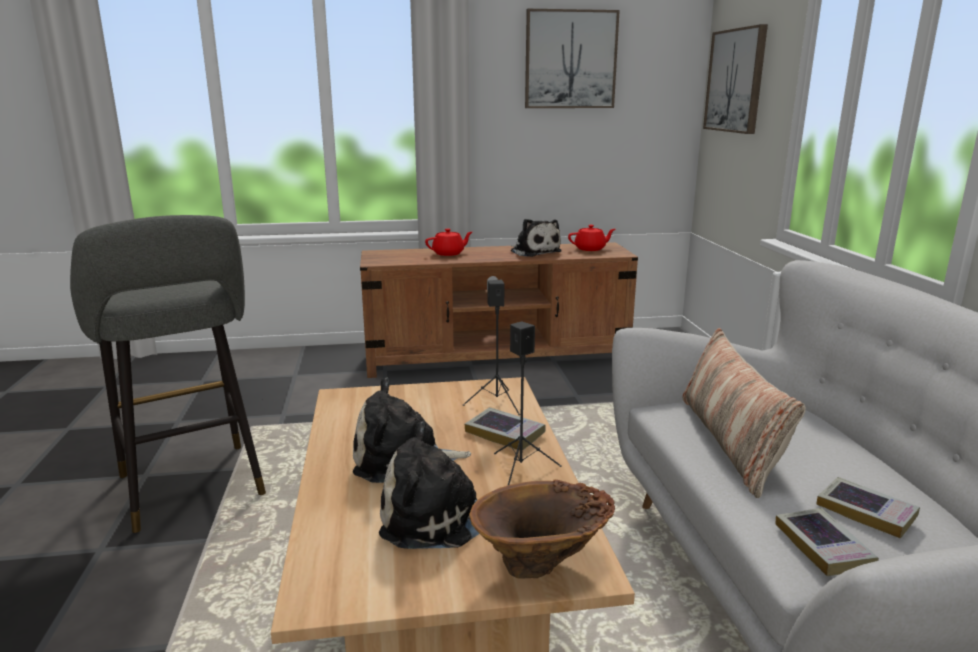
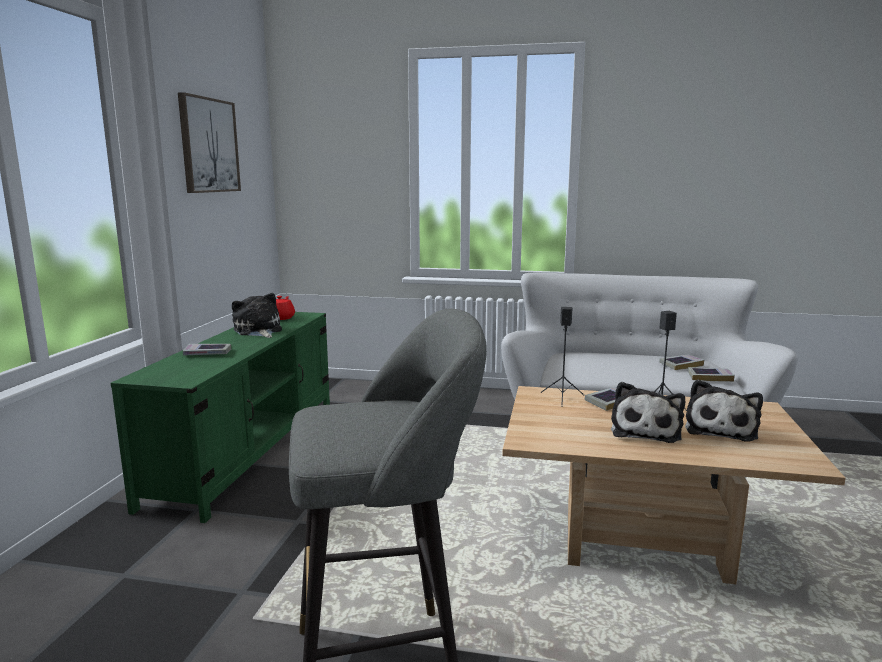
camera: 70 degrees left, 5 degrees down
(449, 253) = (207, 353): red teapot -> book
(498, 357) = (249, 448): brown tv stand -> green tv stand
(534, 251) = (258, 331): plush toy -> plush toy turned 105 degrees counterclockwise
(542, 567) = (763, 414): brown vase -> none
(730, 441) = (605, 370): pillow -> none
(736, 81) = (325, 167): picture -> none

